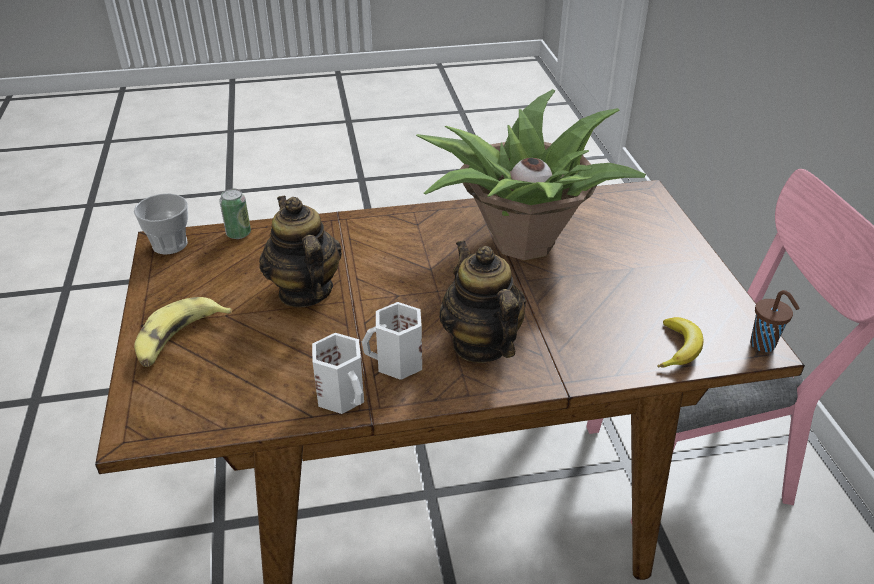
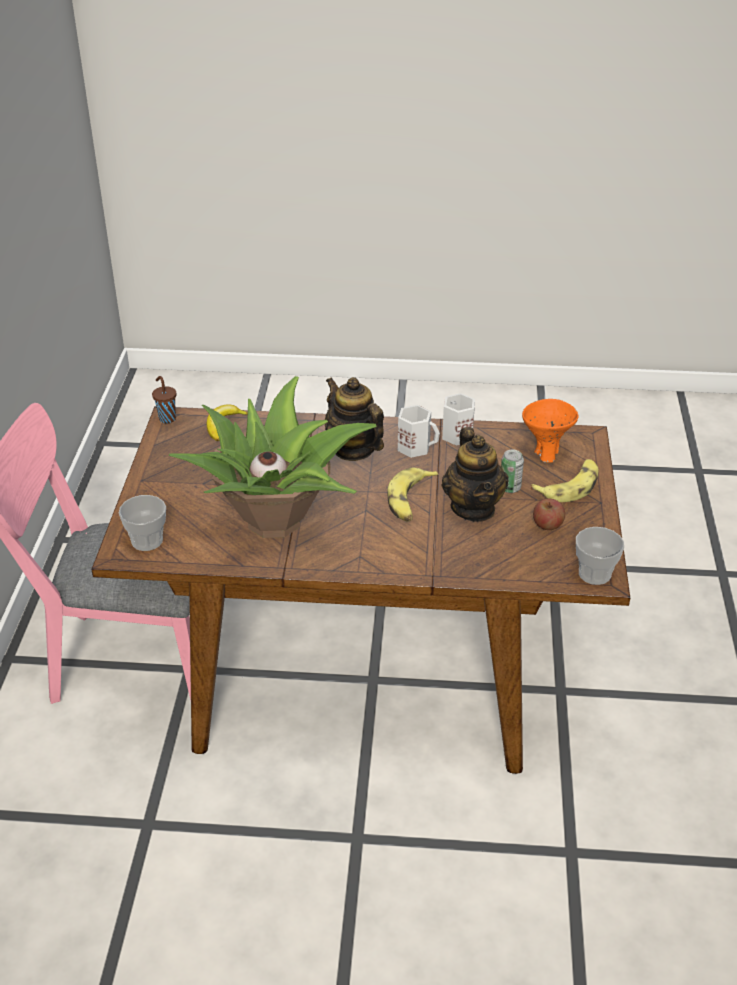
camera: 165 degrees left, 0 degrees up
(205, 386) = (546, 454): none -> orange bowl
(215, 286) = (547, 525): none -> apple
(238, 234) = (530, 575): can -> can (510, 488)
(382, 287) = (410, 500): none -> banana
(481, 344) = (354, 449): teapot -> teapot turned 150 degrees clockwise
(633, 205) = (147, 540): none -> cup

